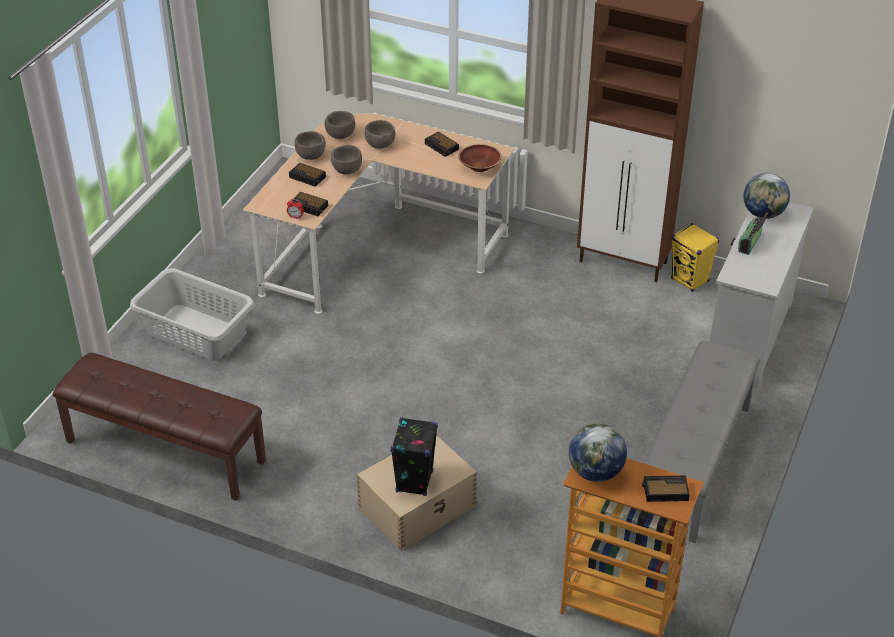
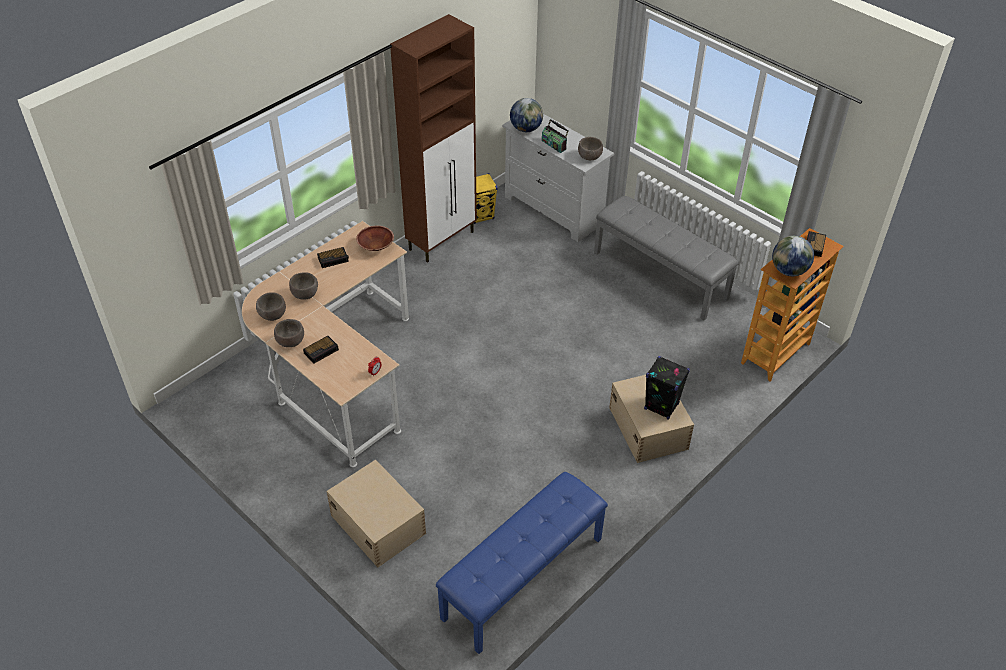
camera: 70 degrees left, 5 degrees up
(164, 452) = (523, 578): brown bench -> blue bench
(196, 332) = (378, 523): grey laundry basket -> beige storage box
(310, 207) = (366, 360): alarm clock -> none
(346, 170) = (328, 324): brown bowl -> brown bowl (589, 157)

